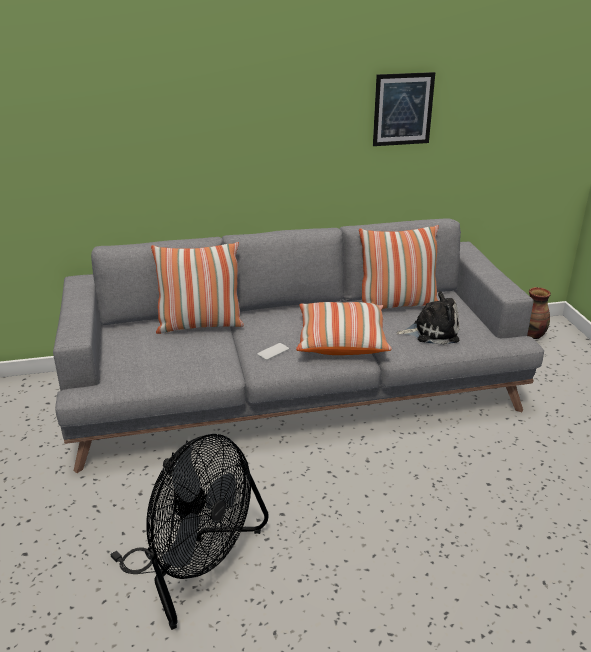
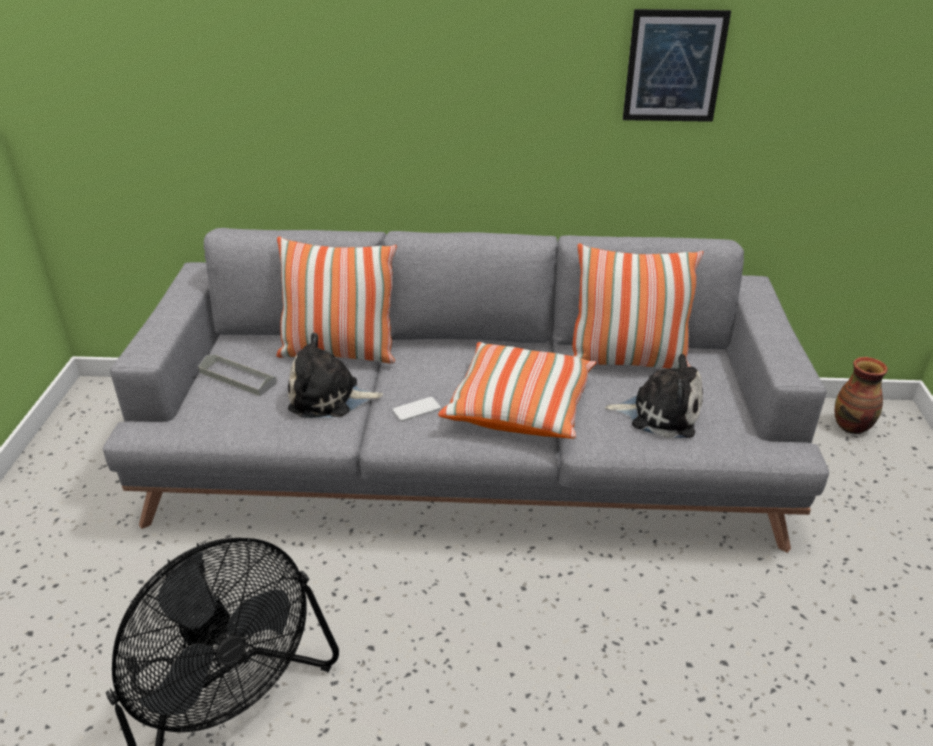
camera: 15 degrees right, 5 degrees up
(135, 350) = (238, 378): none -> grey tray
(209, 353) = (329, 398): none -> plush toy

